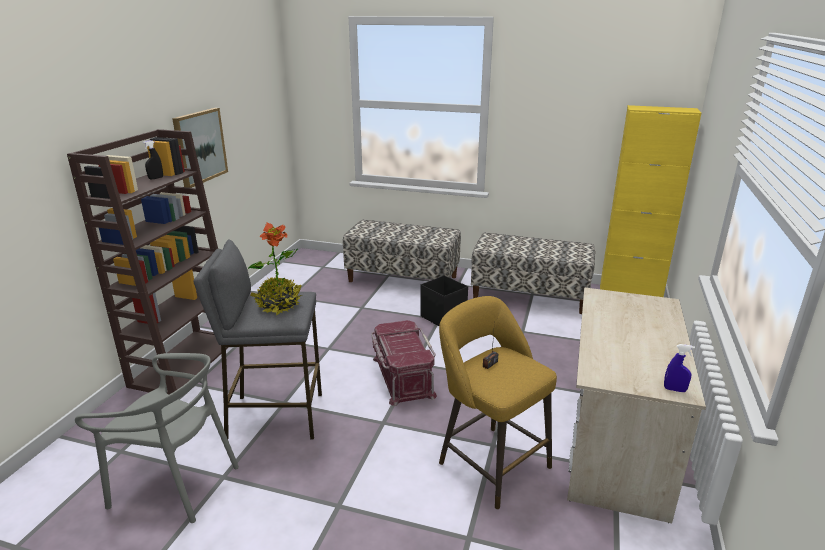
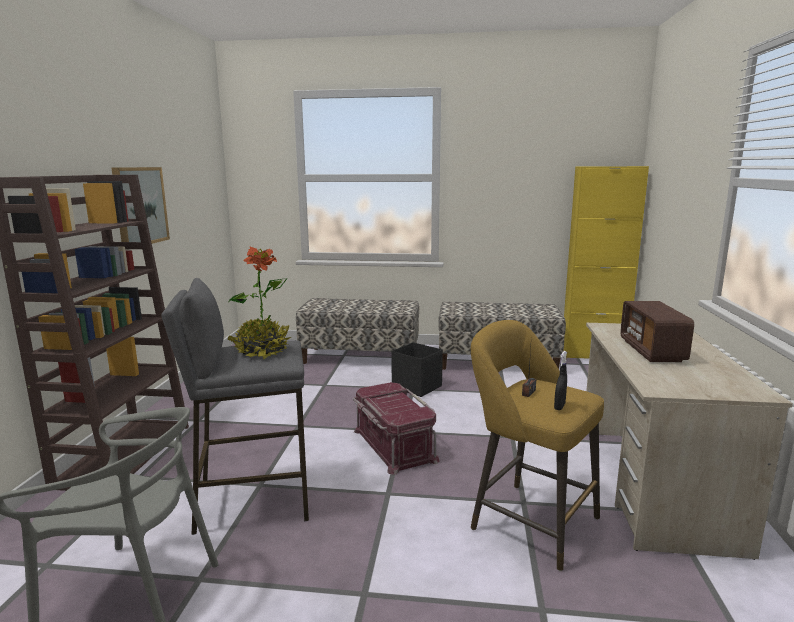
camera: 10 degrees left, 10 degrees down
(156, 178) = (95, 224): black spray bottle -> black spray bottle (559, 407)
(621, 330) = (652, 351): none -> radio
(674, 390) = (748, 392): blue spray bottle -> none

